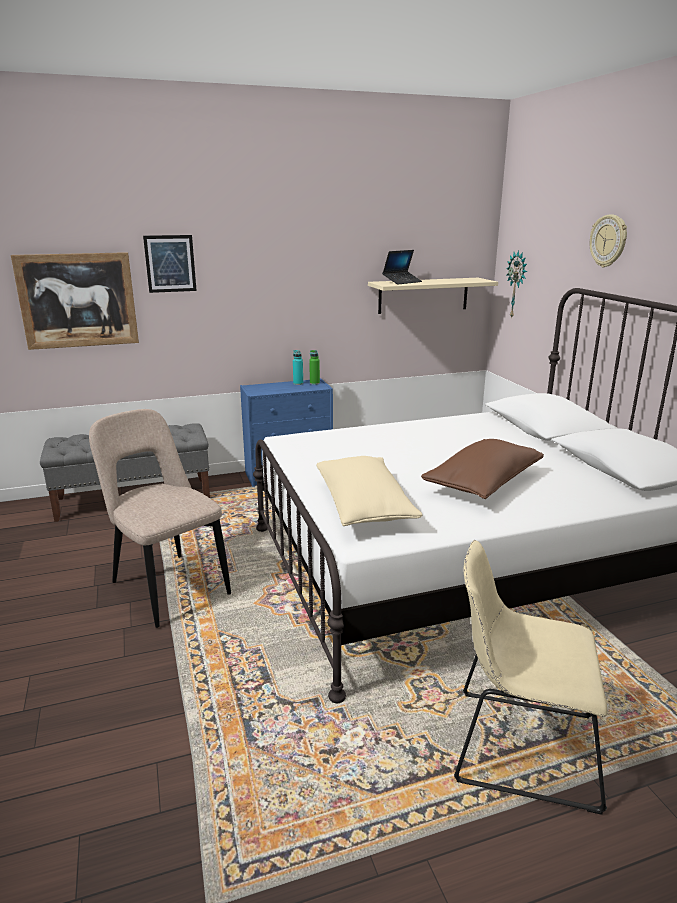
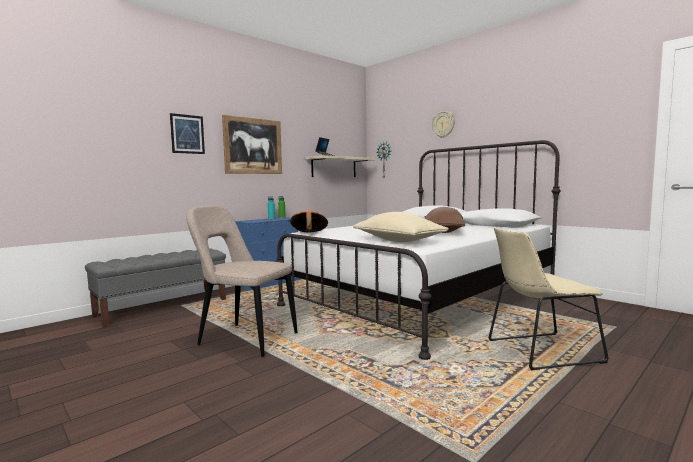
camera: 25 degrees left, 15 degrees down
(78, 300) = (119, 154): picture -> picture (253, 146)
(287, 447) = (309, 234): none -> orange hat

